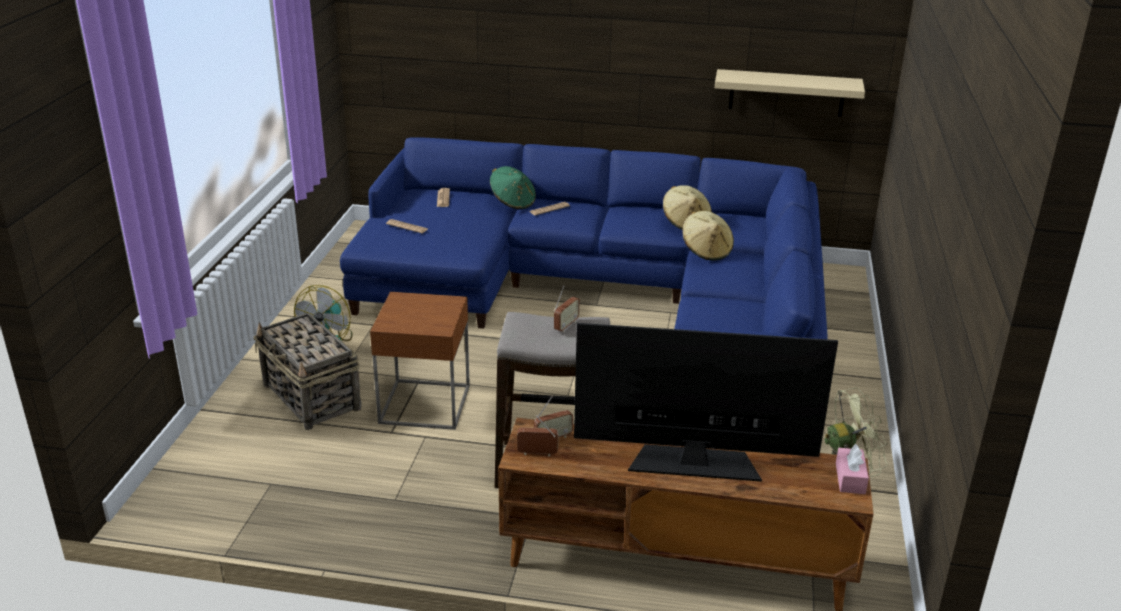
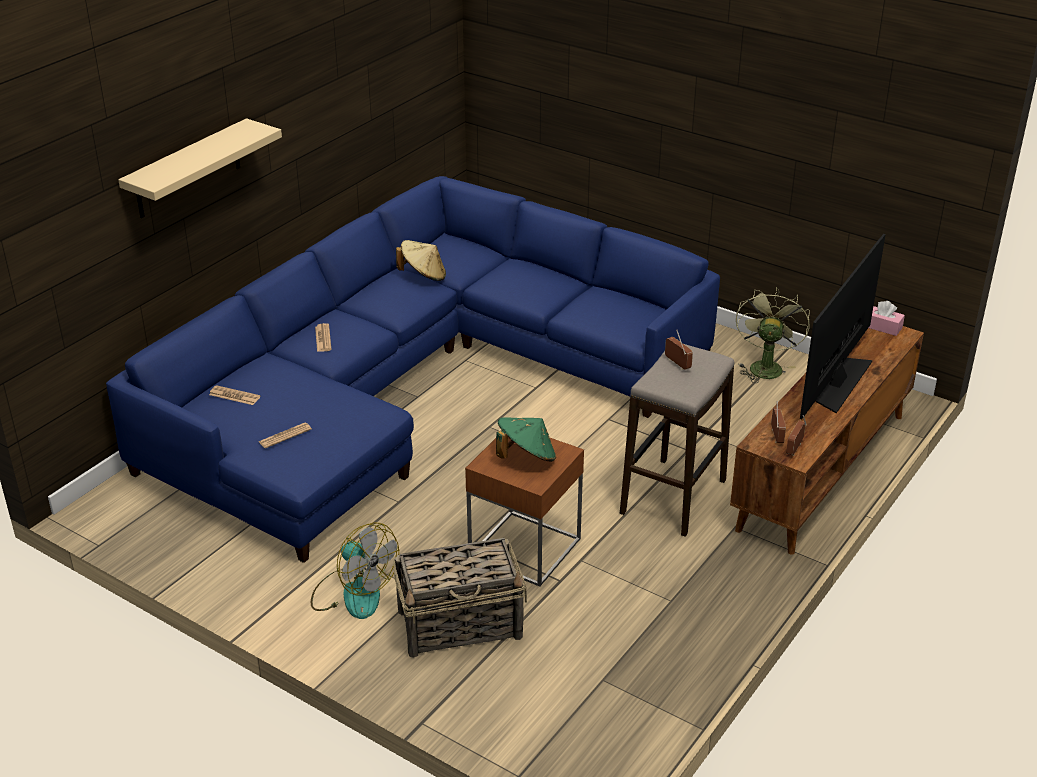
camera: 65 degrees left, 5 degrees up
(512, 202) = (283, 356): green hat -> green hat (526, 457)
(706, 251) = (490, 282): beige hat -> none
(786, 93) = (401, 114): beige shelf -> beige shelf (188, 169)

